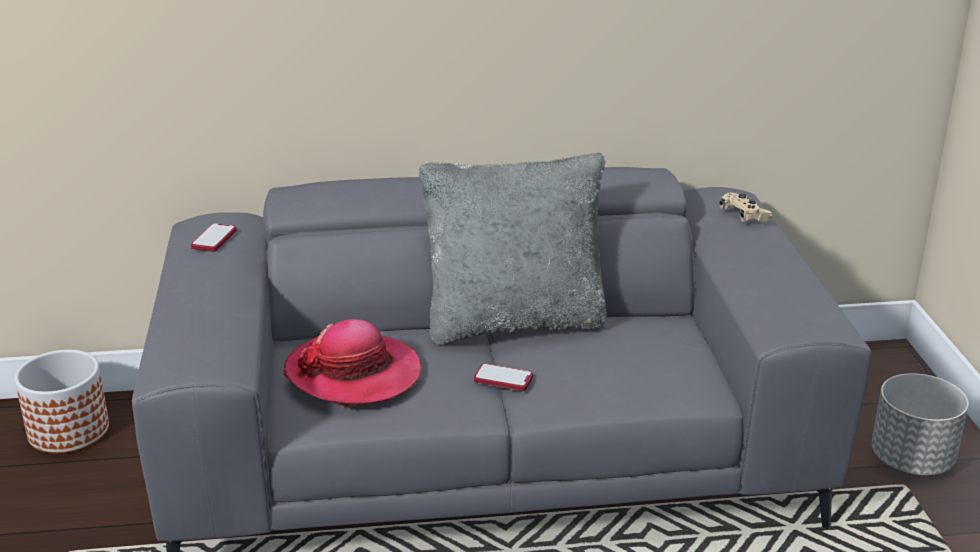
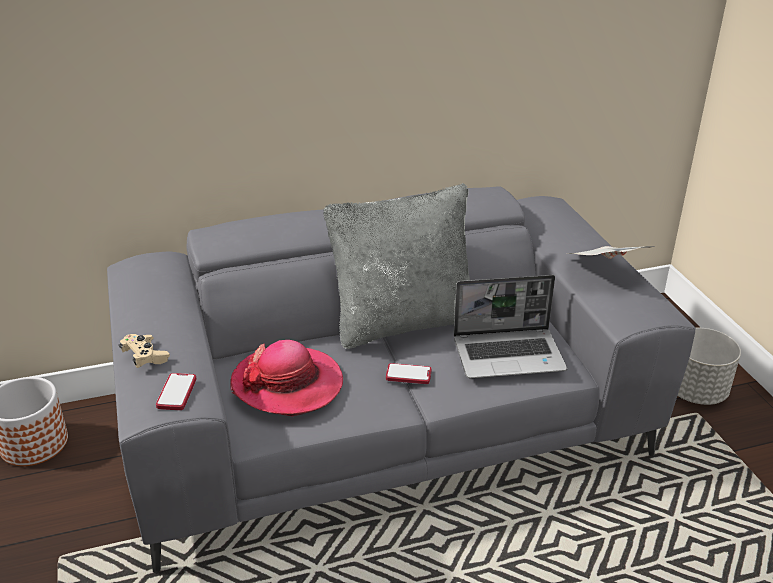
camera: 10 degrees left, 5 degrees up
(214, 239) = (149, 279): phone -> phone (176, 393)
(636, 368) = (509, 354): none -> laptop
(744, 216) = (565, 220): beige game controller -> beige game controller (145, 357)
(773, 275) = (605, 270): none -> newspaper

